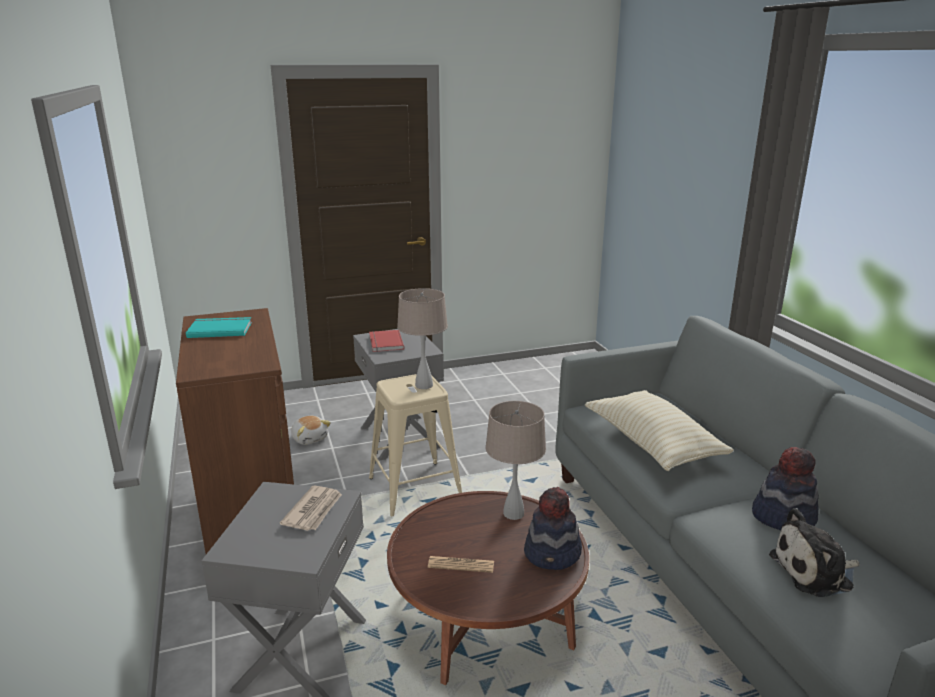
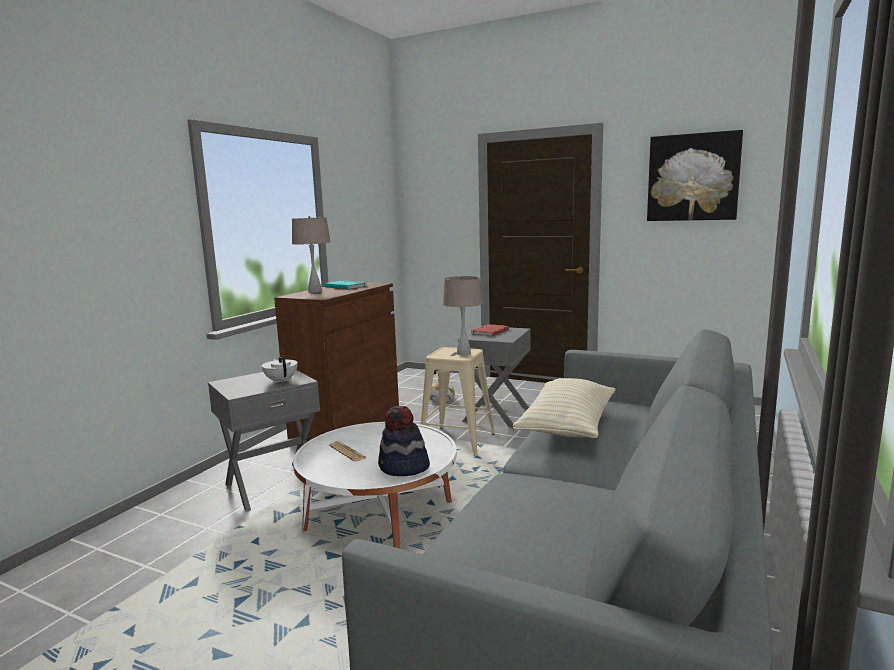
camera: 45 degrees right, 10 degrees down
(314, 511) = (281, 381): newspaper -> white teapot
(486, 618) = (379, 516): brown coffee table -> white coffee table
(513, 513) = (426, 443): beige table lamp -> beige table lamp (314, 291)
(532, 133) = (693, 177): none -> picture
(783, 516) = (569, 495): hat -> none
(815, 572) = (509, 530): plush toy -> none

